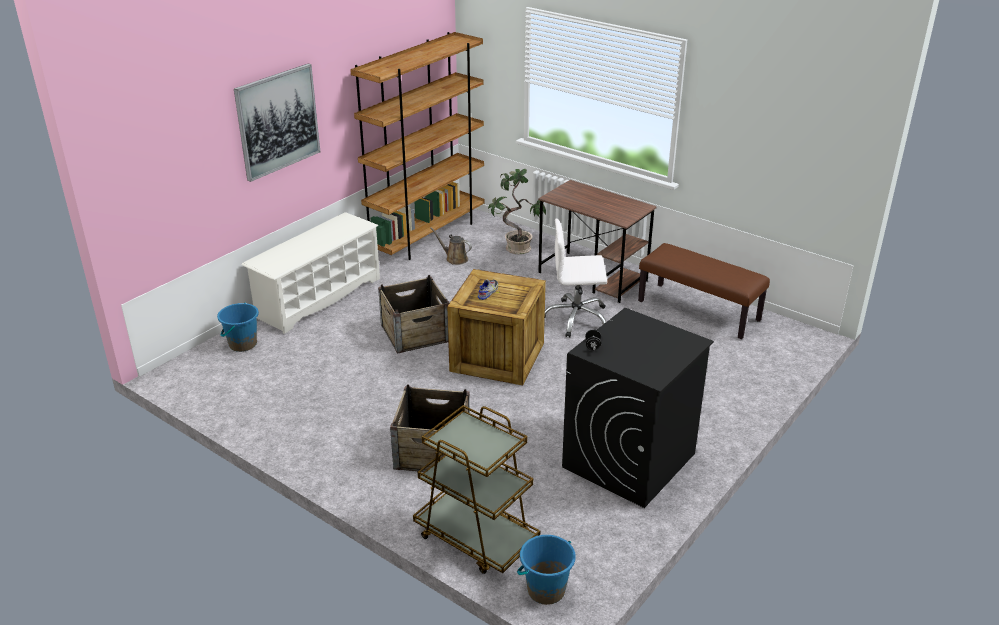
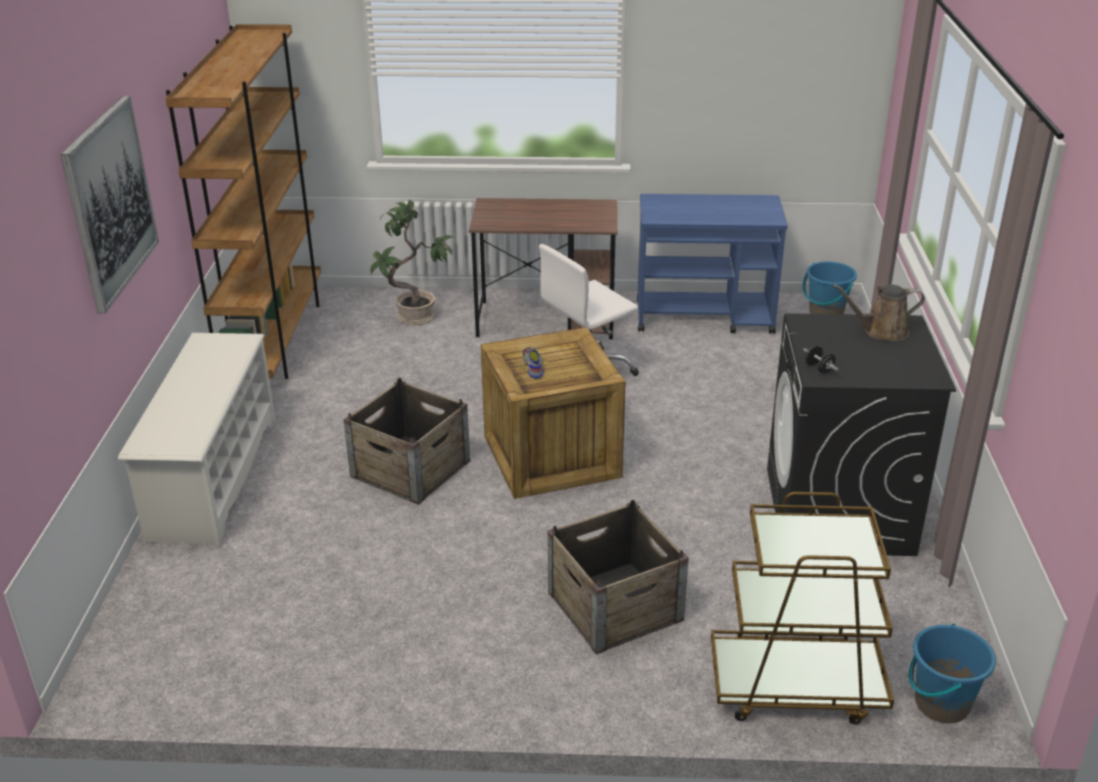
camera: 35 degrees left, 0 degrees up
(242, 344) = (170, 587): blue bucket -> blue bucket (826, 313)
(454, 259) = (349, 356): brown watering can -> brown watering can (881, 331)
(699, 310) = (705, 317): brown bench -> blue cart

